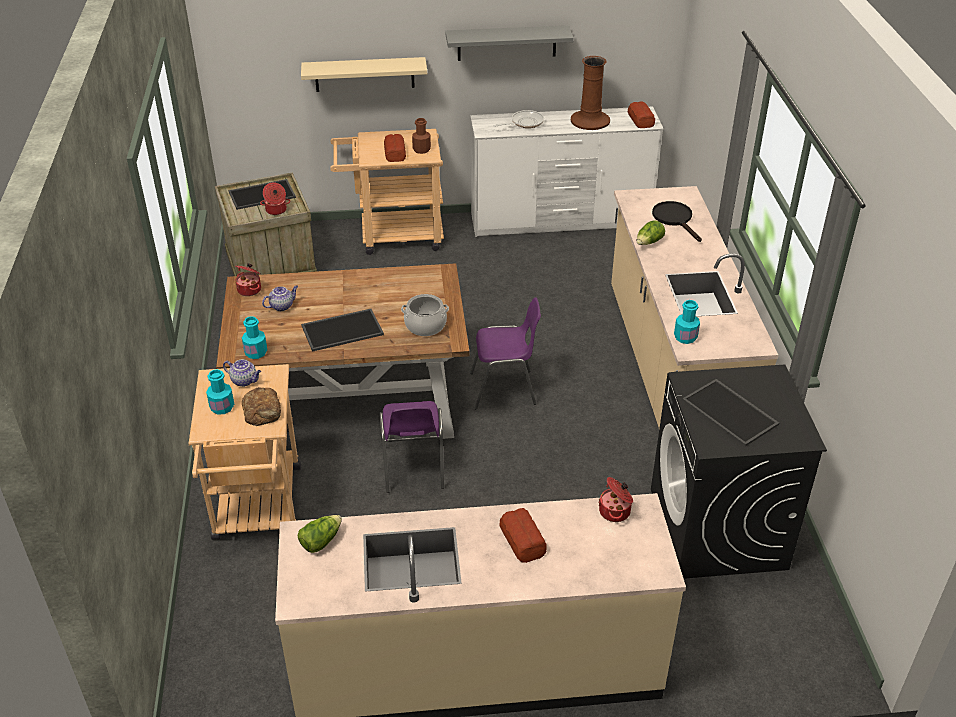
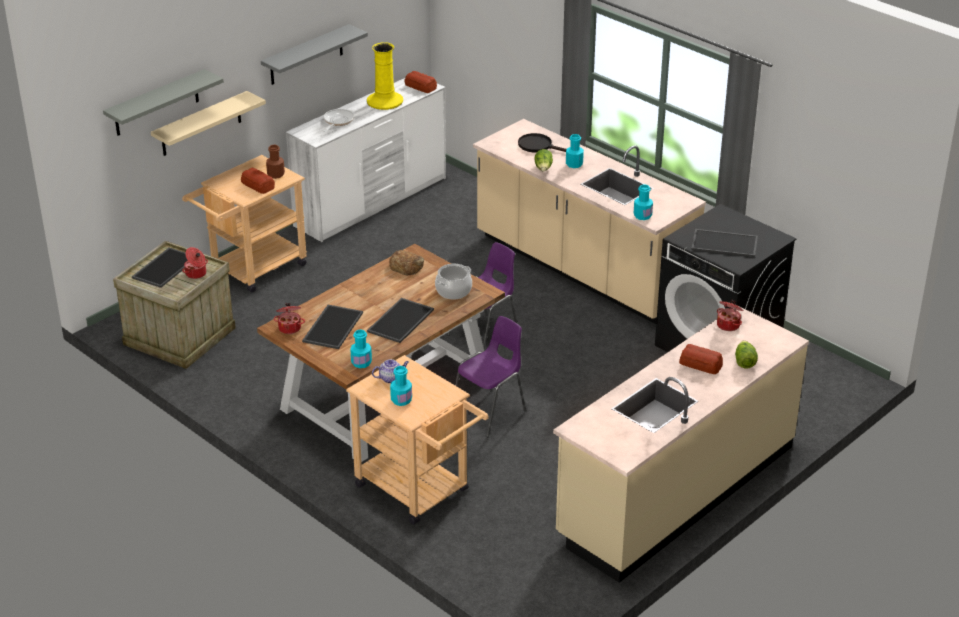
camera: 40 degrees left, 5 degrees down
(263, 411) = (432, 388): bread -> bread (406, 266)
(282, 306) = (332, 326): teapot -> tray
(310, 35) = (156, 103): none -> grey shelf
(320, 541) = (592, 425): lettuce -> lettuce (744, 361)
(413, 469) = (490, 412): purple chair -> purple chair turned 90 degrees counterclockwise
(590, 121) = (385, 101): brown vase -> yellow vase
(685, 251) = (574, 164): none -> turquoise bottle

